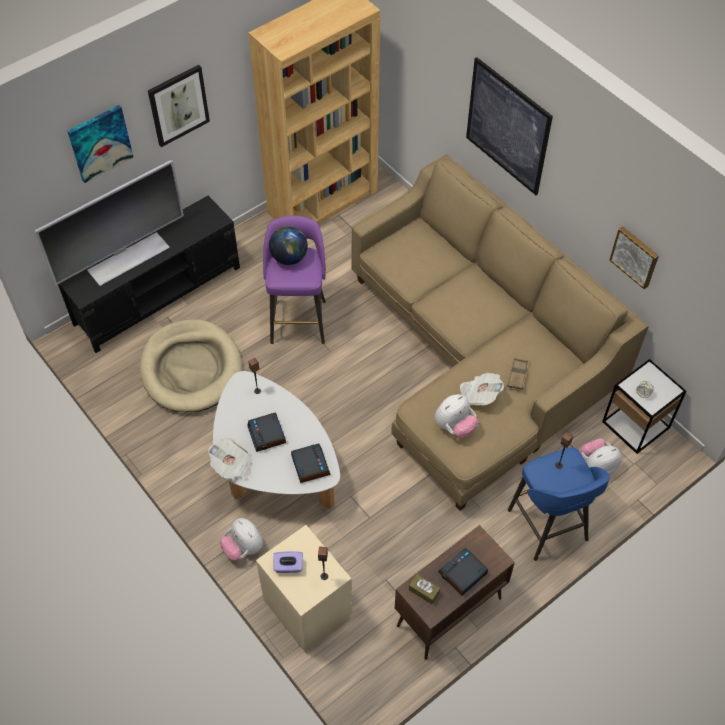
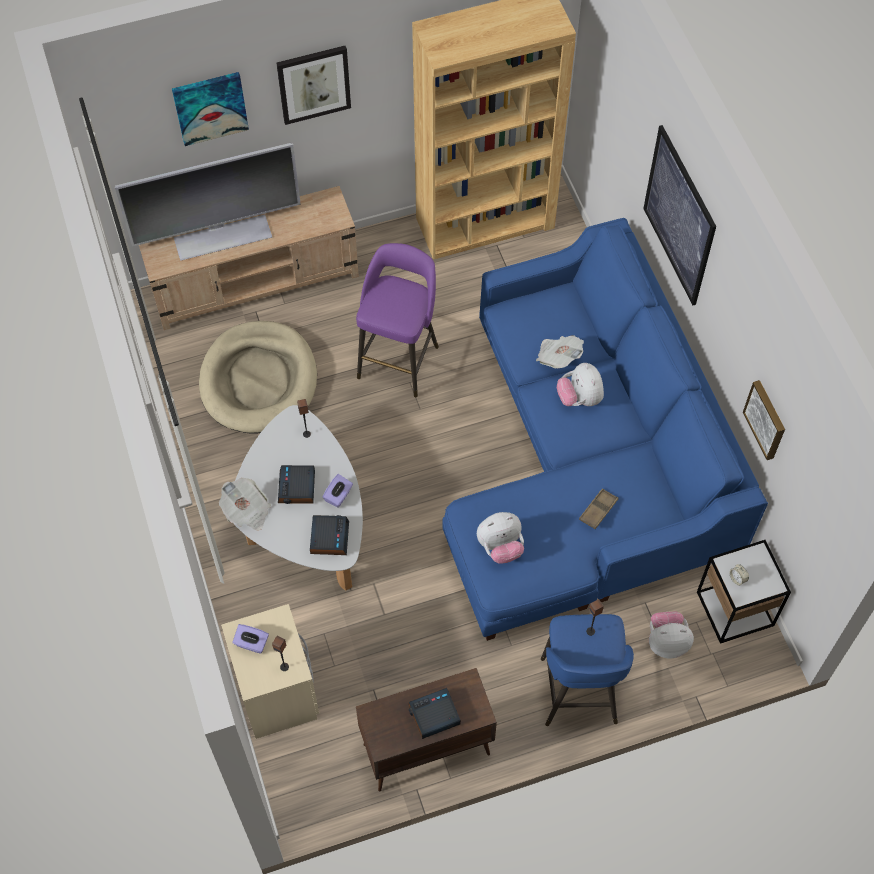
camera: 20 degrees right, 5 degrees up
(158, 295) = (256, 283): black tv stand -> beige tv stand
(243, 548) = (236, 602): plush toy -> plush toy (579, 398)
(289, 257) = (394, 291): globe -> none
(304, 430) = (338, 496): none -> purple tissue box
(424, 591) = (384, 719): brown tissue box -> none
(478, 358) = (585, 469): beige sofa -> blue sofa
(479, 395) = (544, 519): newspaper -> newspaper (558, 357)

